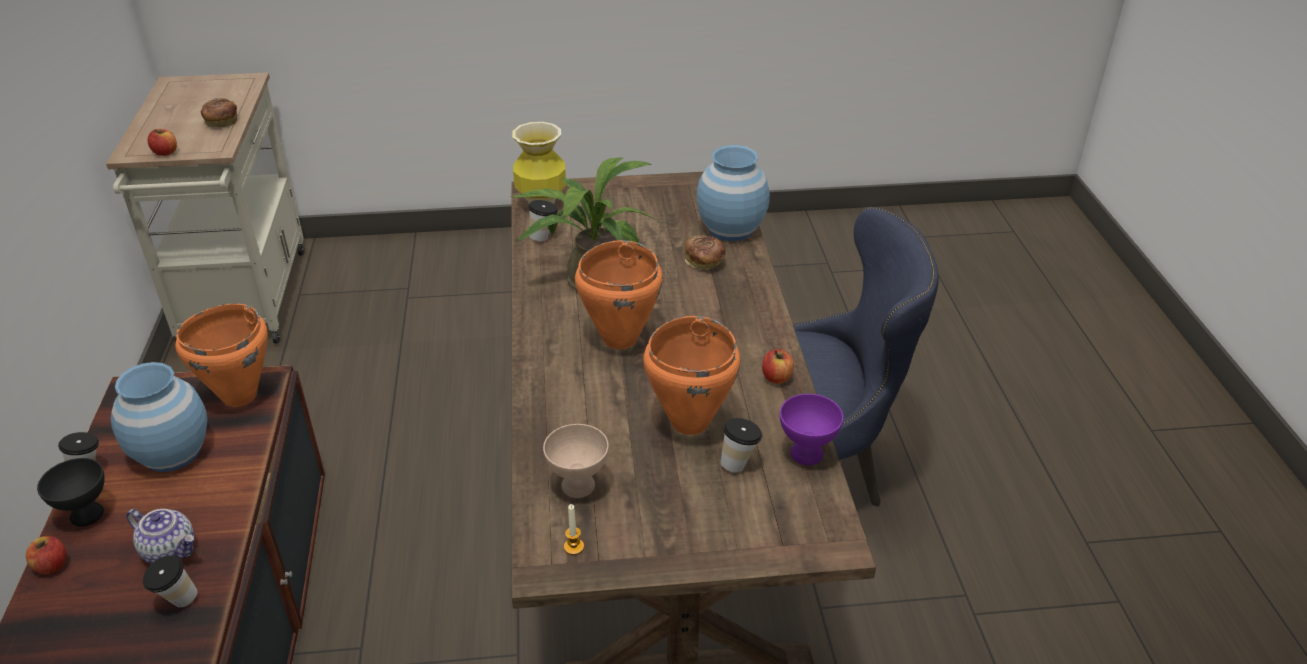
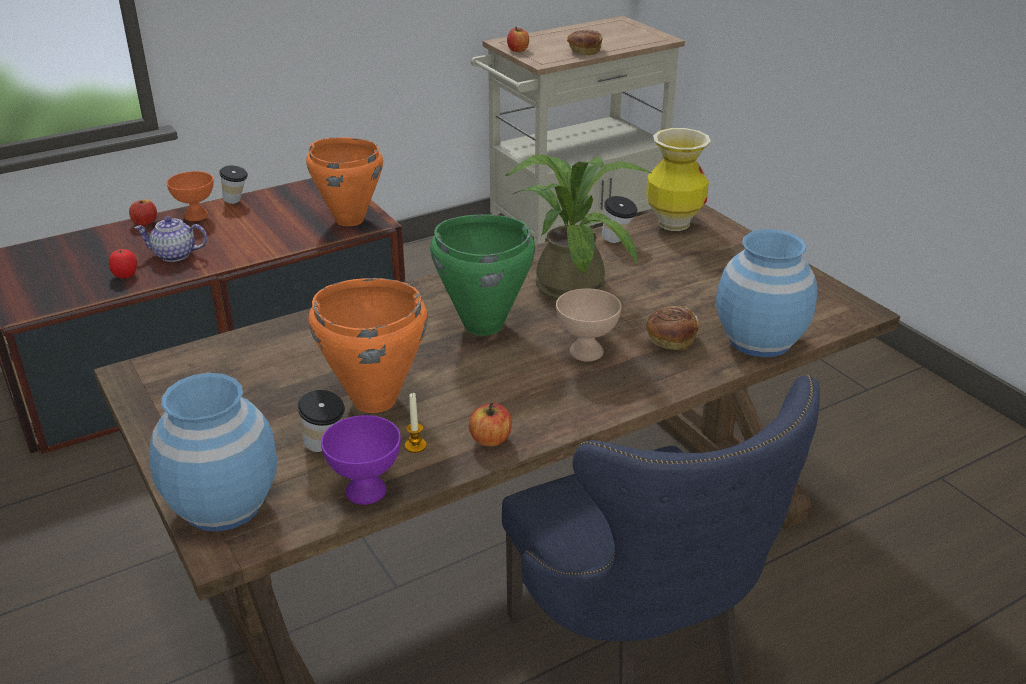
camera: 65 degrees right, 5 degrees down
(87, 516) = (195, 216): black bowl -> orange bowl
(171, 550) = (174, 255): teapot -> teapot turned 90 degrees clockwise
(172, 453) = (272, 219): blue vase -> blue vase (222, 505)
(177, 602) = (126, 275): cup -> tomato
(573, 547) = (163, 381): candle -> candle (415, 446)
(578, 485) = (247, 362): beige bowl -> beige bowl (587, 352)
(619, 339) = (482, 325): orange cooking pot -> green cooking pot

